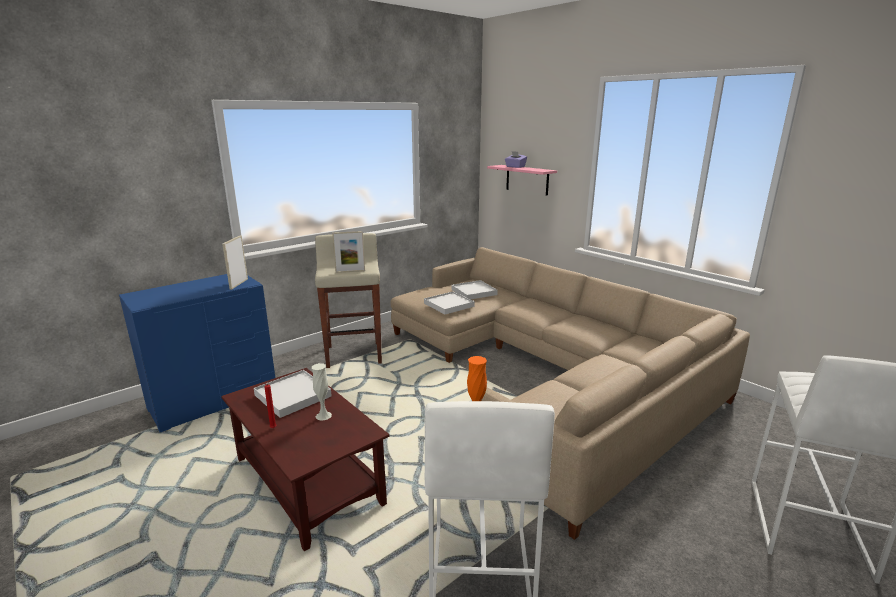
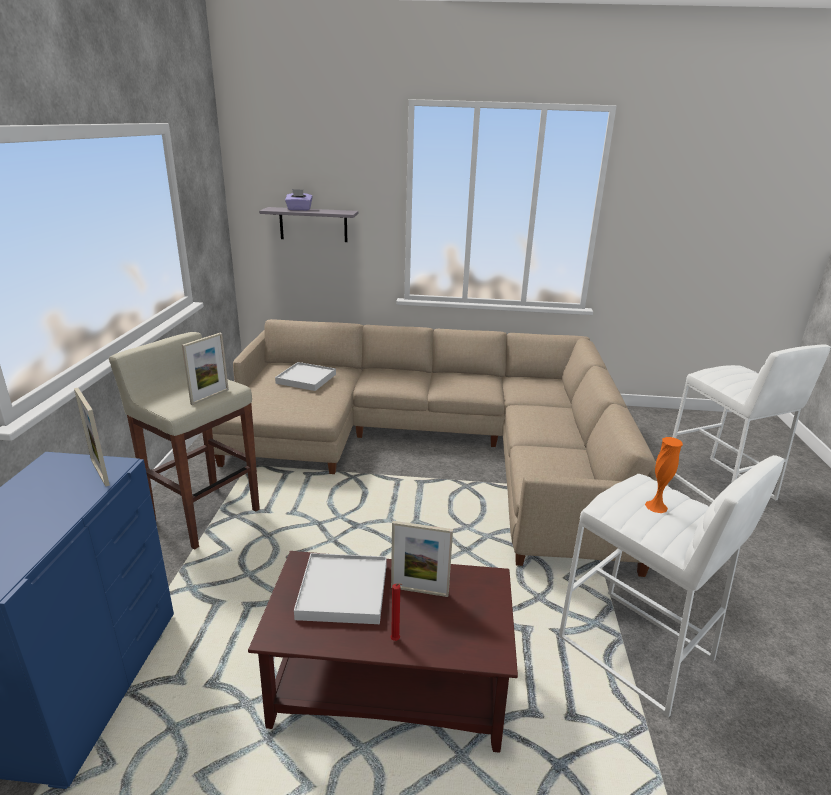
camera: 45 degrees left, 5 degrees up
(323, 415) = (419, 591): white vase -> picture frame
(448, 305) = (305, 403): white tray -> none
(527, 180) = (313, 224): pink shelf -> grey shelf

